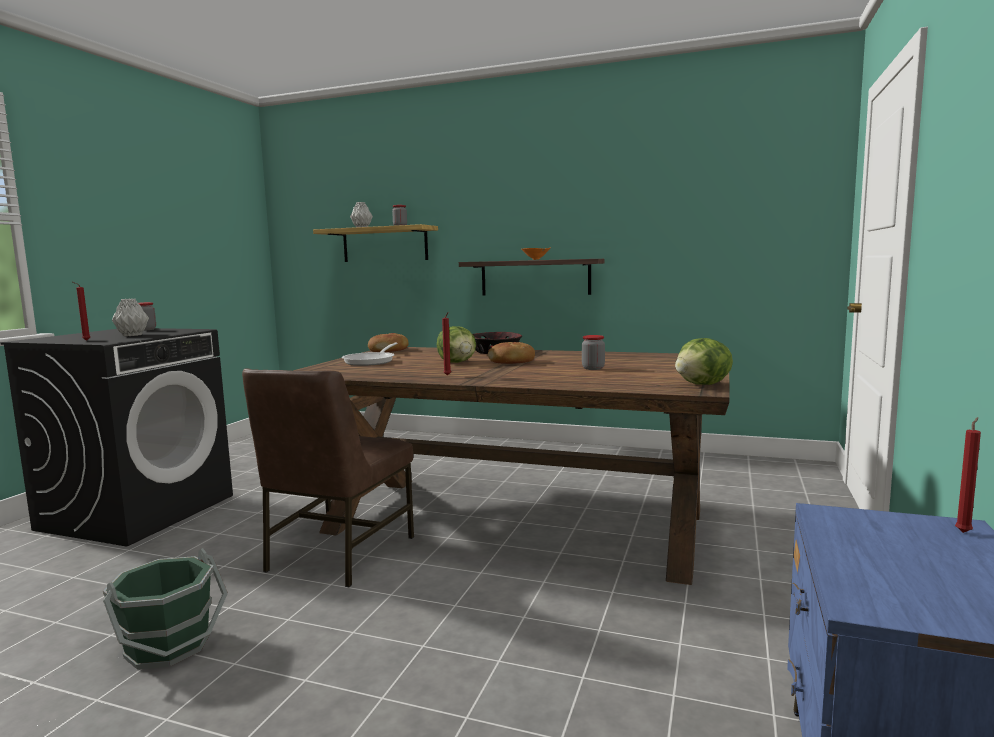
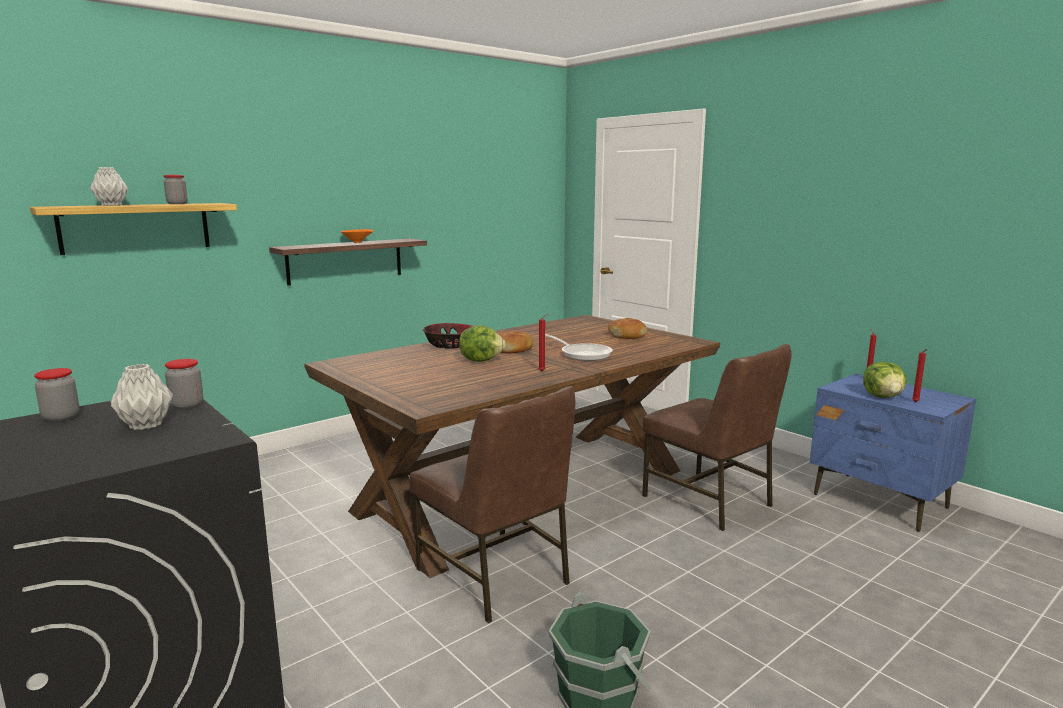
camera: 60 degrees left, 5 degrees up
(85, 340) = (146, 451): red candle -> red candle (916, 402)
(372, 361) = (407, 379): frying pan -> frying pan (583, 354)
(389, 350) = (344, 366): bread -> bread (627, 335)
(593, 368) = (584, 342): jar -> jar (187, 405)
(628, 622) = (709, 501): none -> brown chair
(703, 385) = (681, 338): lettuce -> lettuce (883, 397)

